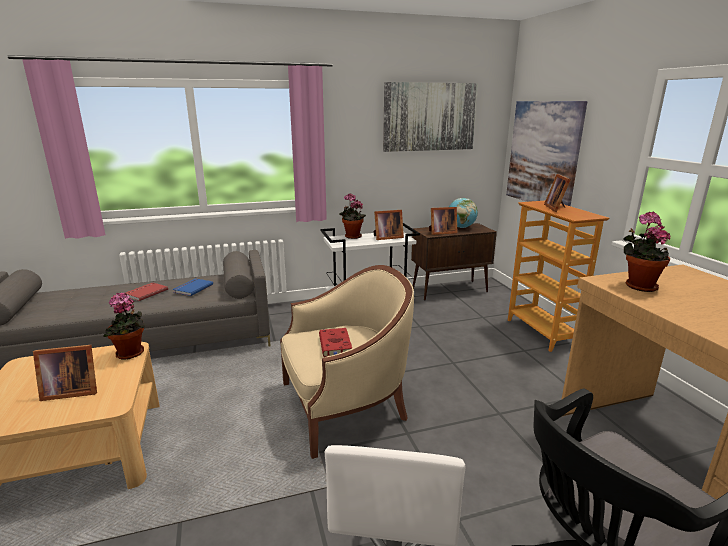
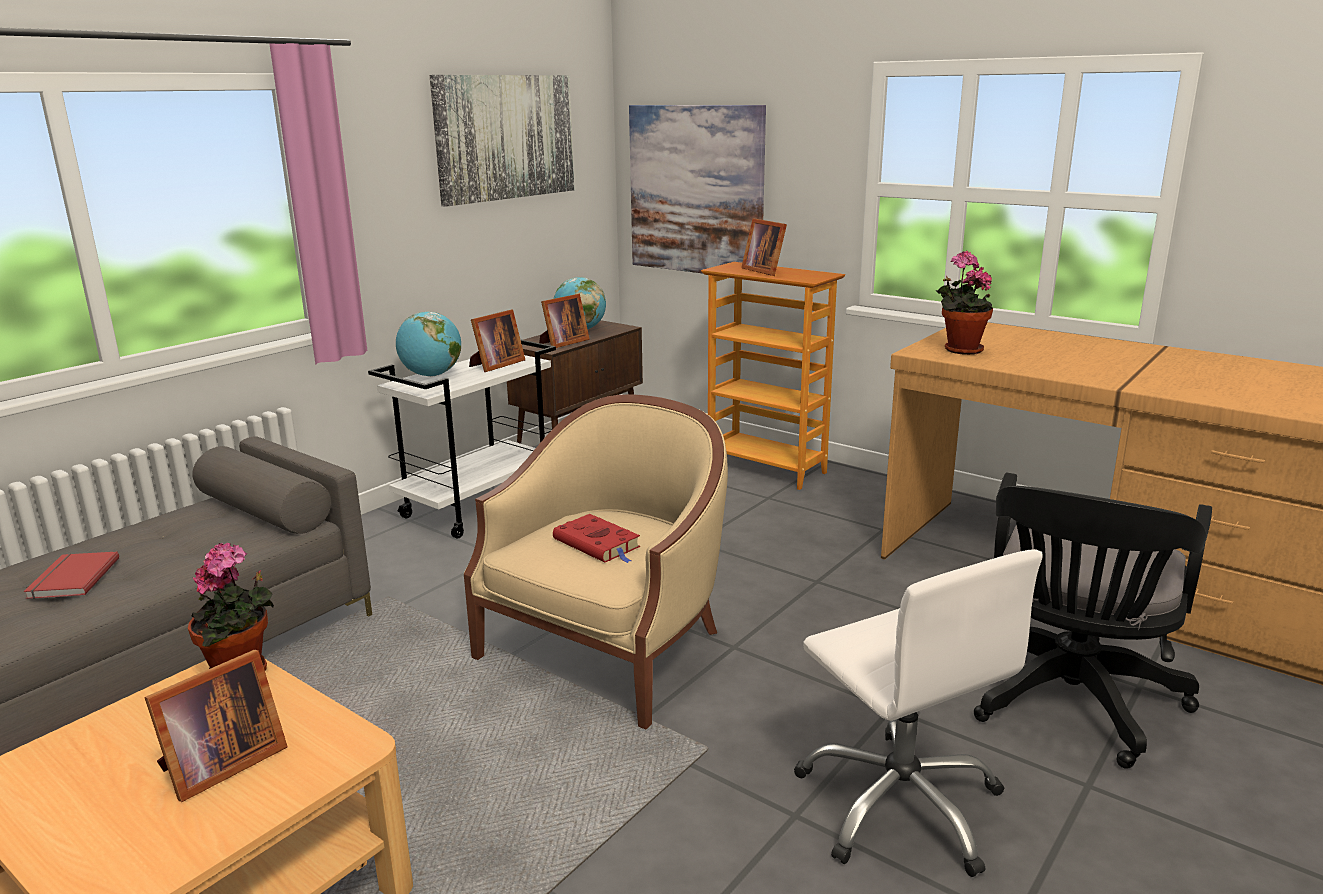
camera: 35 degrees left, 0 degrees up
(192, 288) = (175, 542): blue book -> none
(351, 237) = (431, 375): potted plant -> globe

